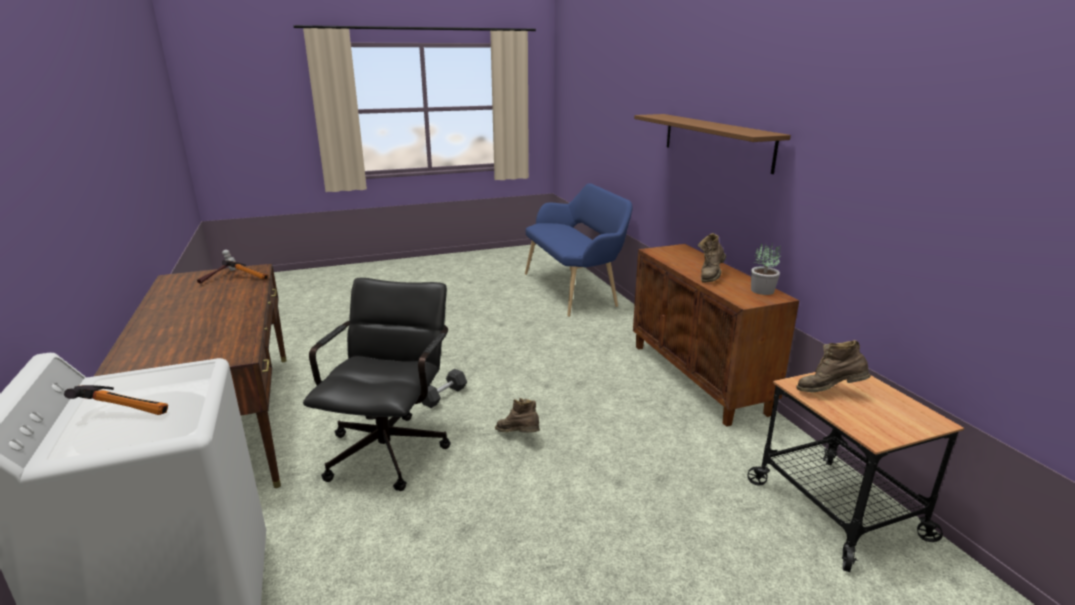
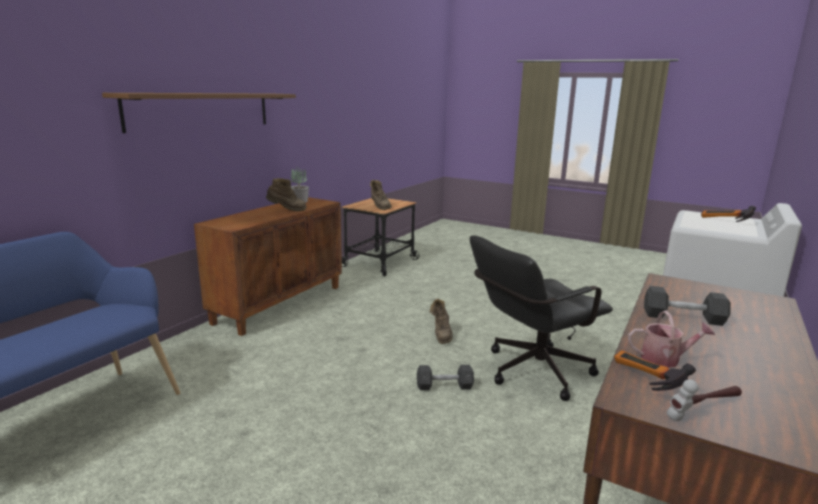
camera: 130 degrees left, 5 degrees down
(223, 319) = (683, 318): none -> grey dumbbell
(238, 289) = (665, 359): none -> watering can

